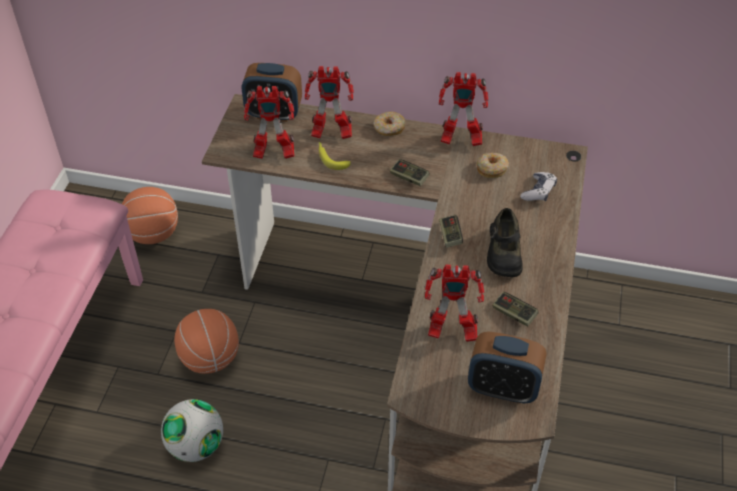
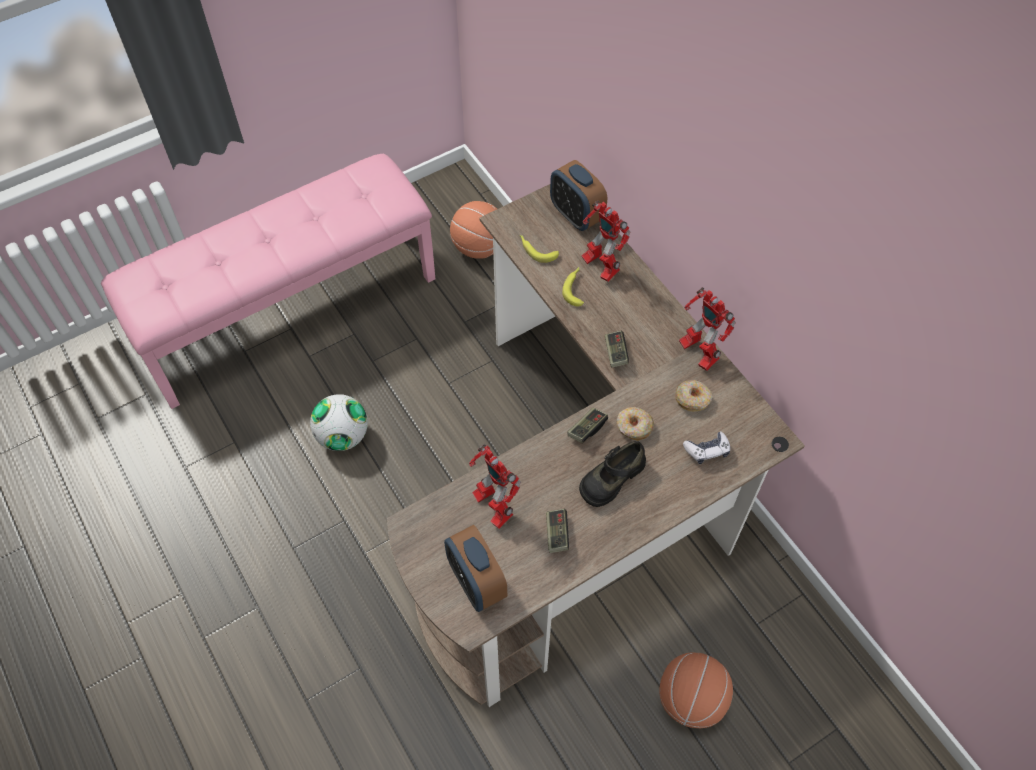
camera: 45 degrees right, 10 degrees up
(210, 358) = (417, 379): basketball -> basketball (691, 699)
(272, 153) = (536, 250): toy robot -> banana
(389, 128) = (652, 297): donut -> donut (633, 427)

